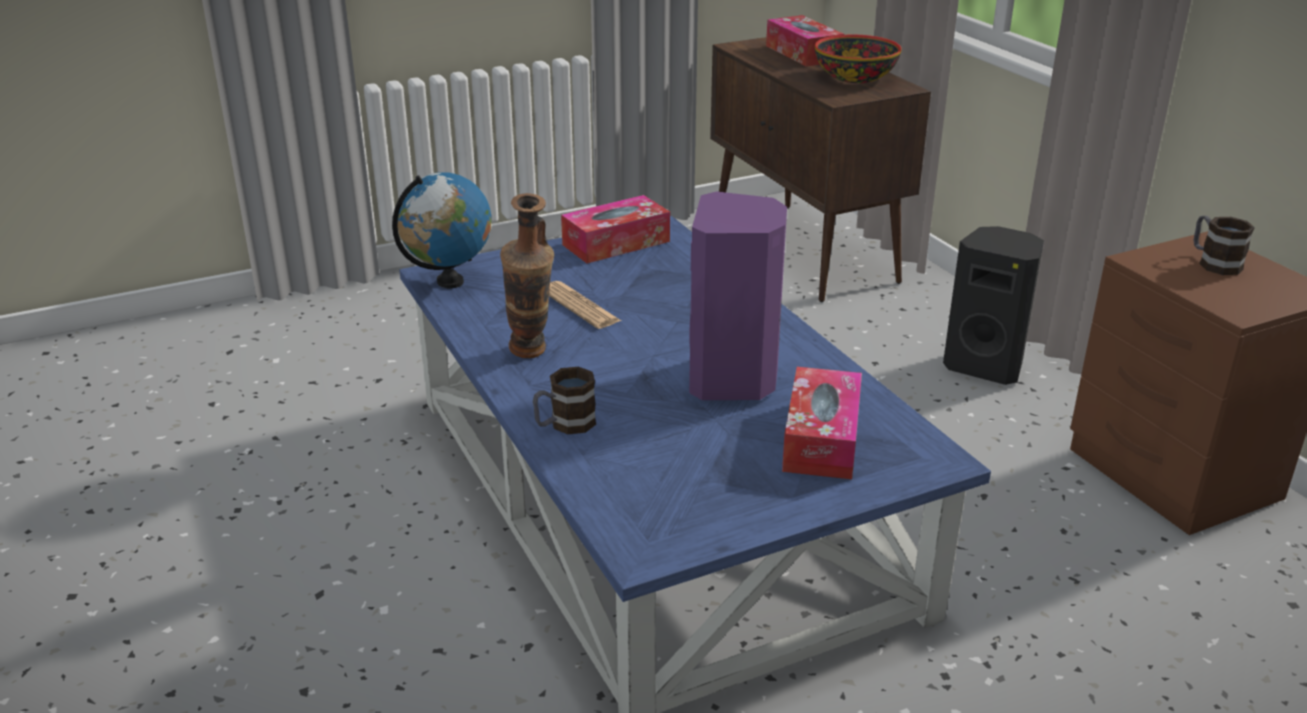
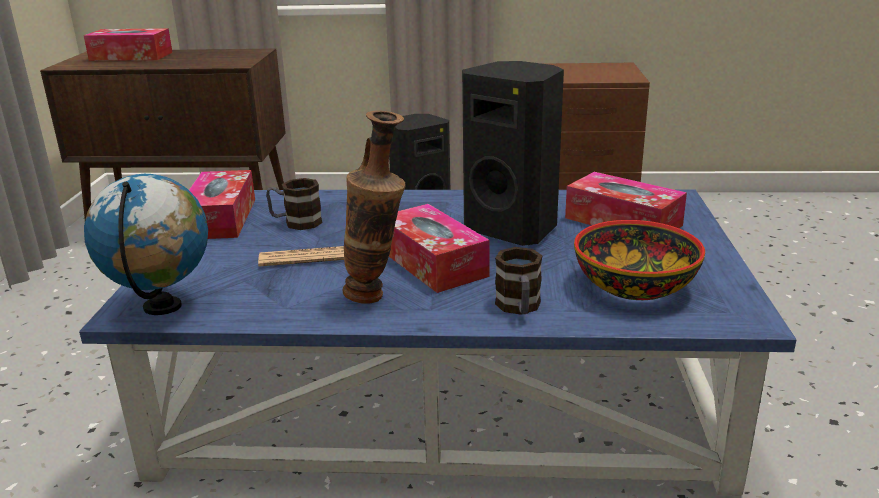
camera: 60 degrees left, 5 degrees down
(617, 361) = (432, 263): none -> tissue box
(734, 380) = (513, 229): purple speaker -> black speaker
(854, 77) = (209, 55): bowl -> bowl (633, 286)
(1213, 262) = (570, 70): mug -> mug (296, 222)

